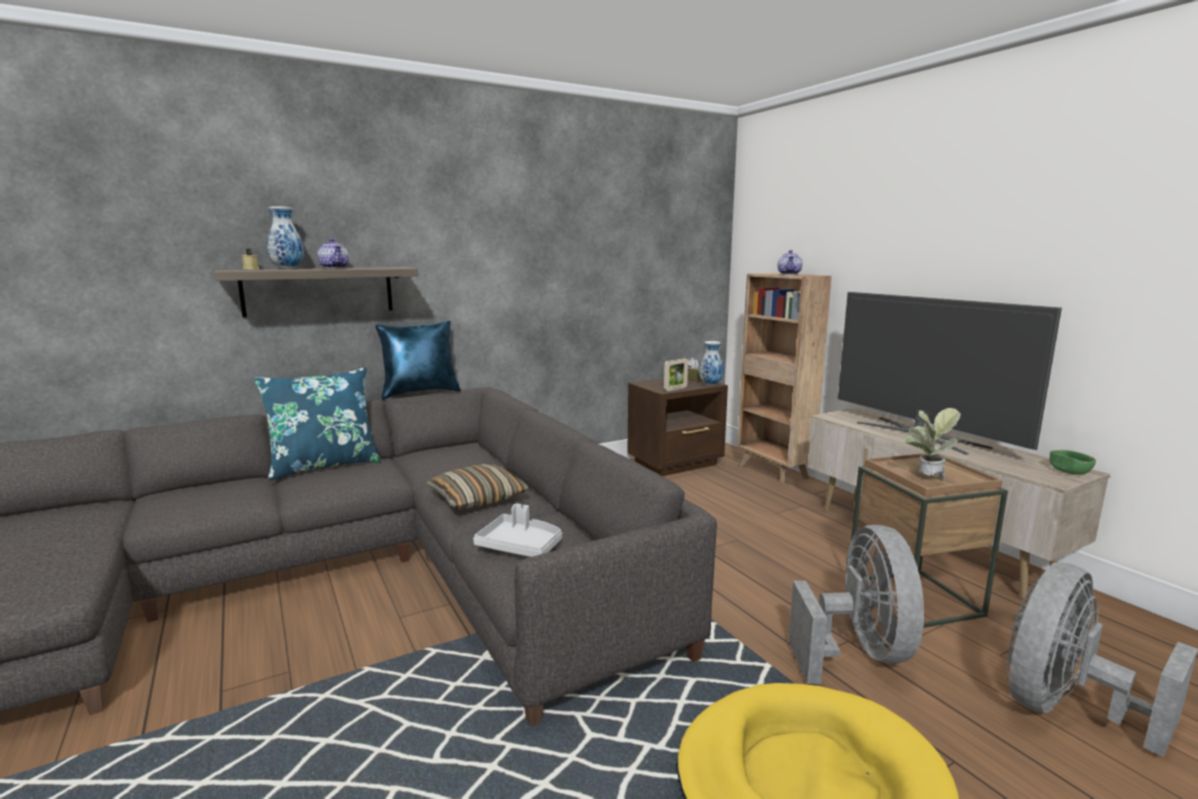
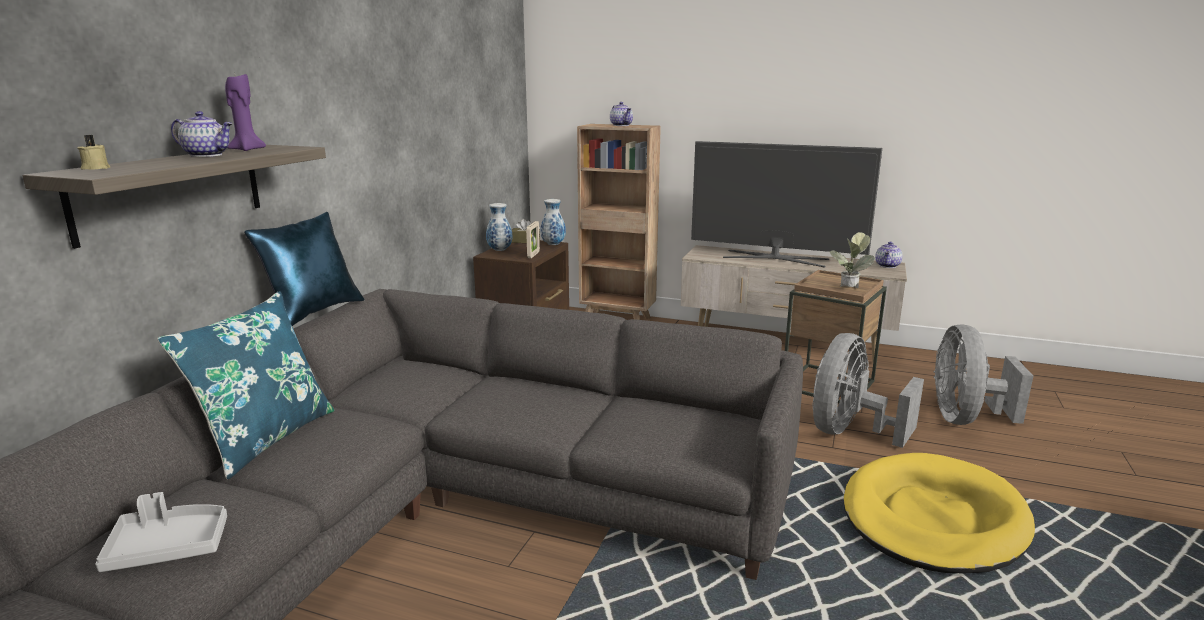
camera: 40 degrees left, 5 degrees up
(287, 269) = (149, 162): vase -> vase (499, 250)
(371, 267) = (247, 150): none -> purple candle
(477, 498) = (532, 409): pillow -> none
(520, 546) = (661, 433): grey tray -> grey tray (169, 547)
(858, 652) = (850, 432): grey fan -> grey fan turned 105 degrees counterclockwise
(1069, 471) = (888, 266): green bowl -> teapot

